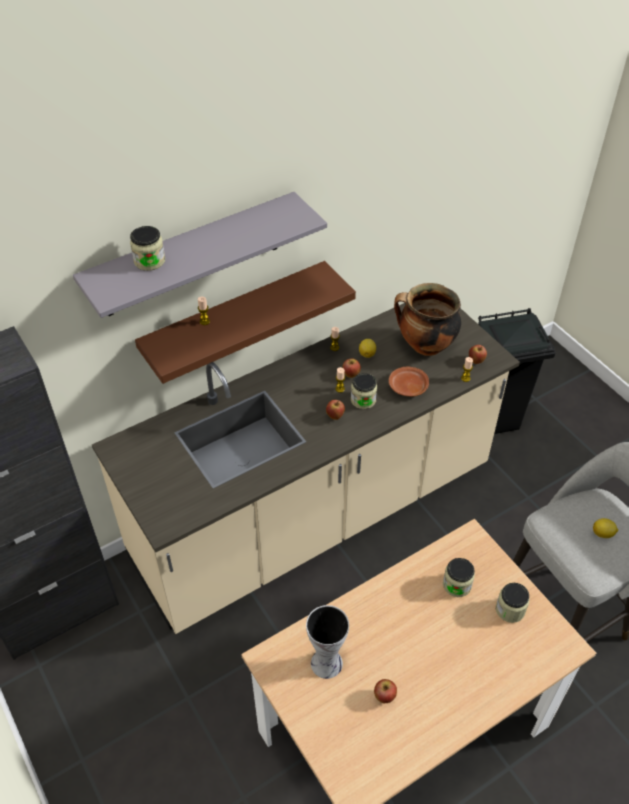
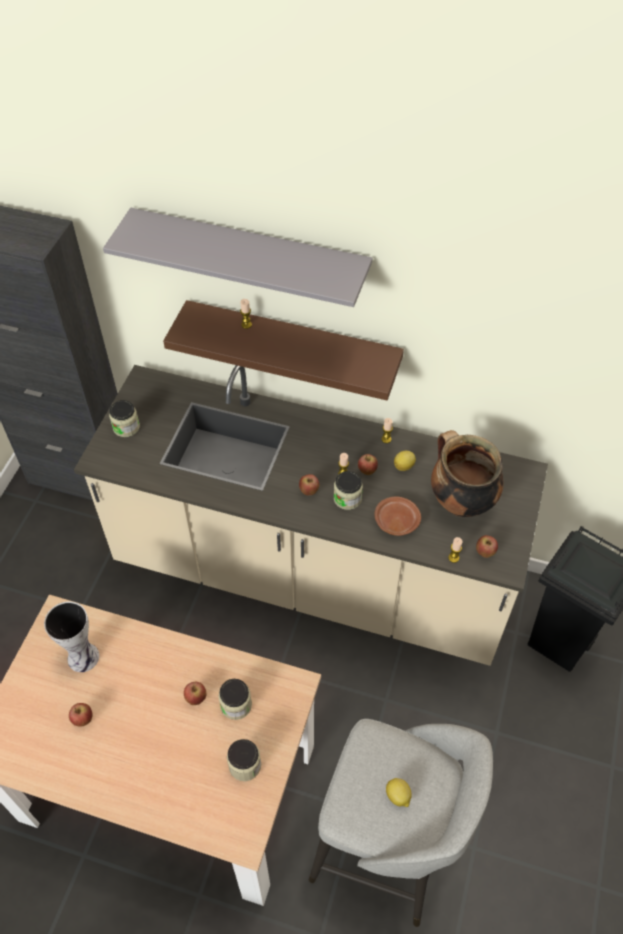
camera: 50 degrees right, 5 degrees up
(149, 261) = (187, 234): jar -> jar (126, 427)
(430, 607) = (196, 698): none -> apple

